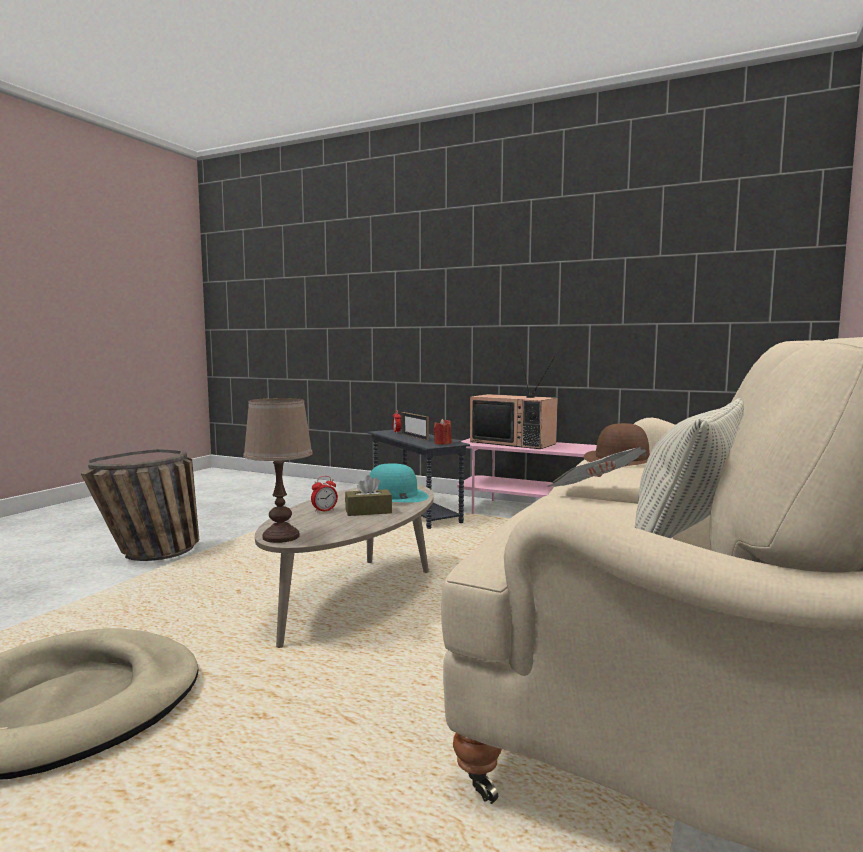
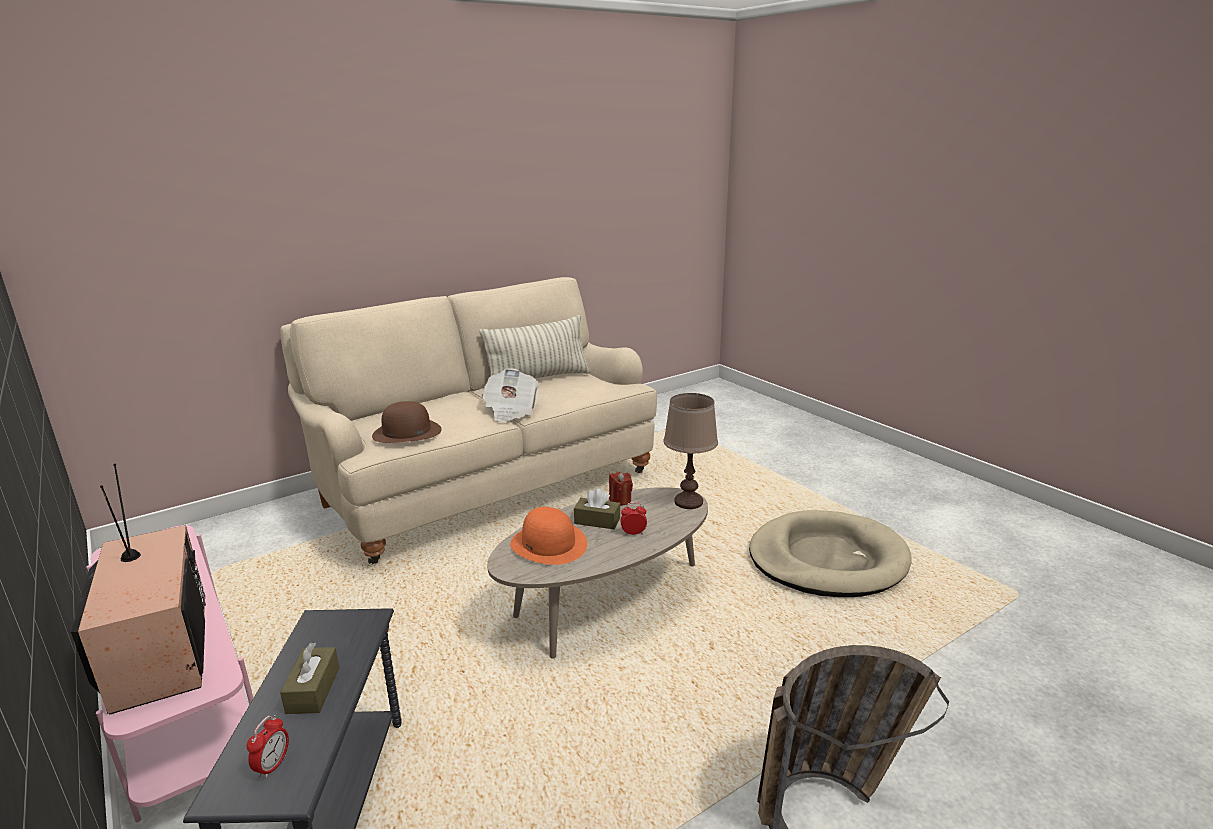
camera: 150 degrees left, 15 degrees up
(392, 496) = (549, 544): turquoise hat -> orange hat
(414, 437) = (313, 690): picture frame -> brown tissue box
(442, 443) = (338, 623): red candle -> red candle (620, 500)

